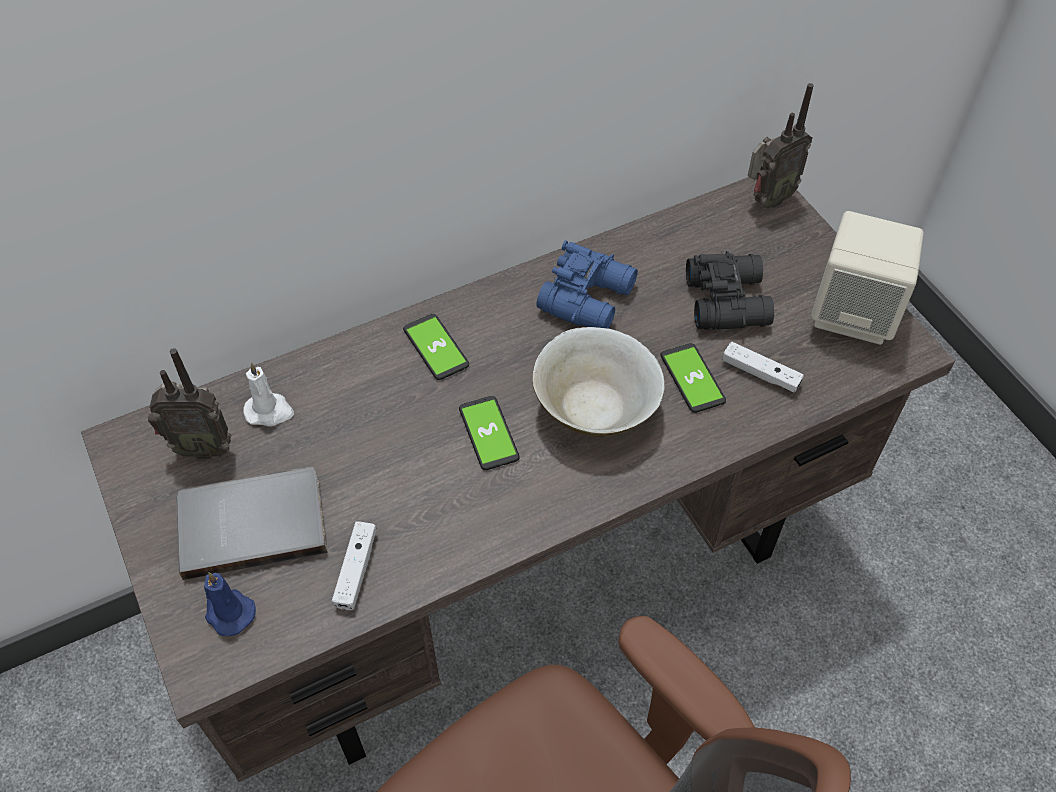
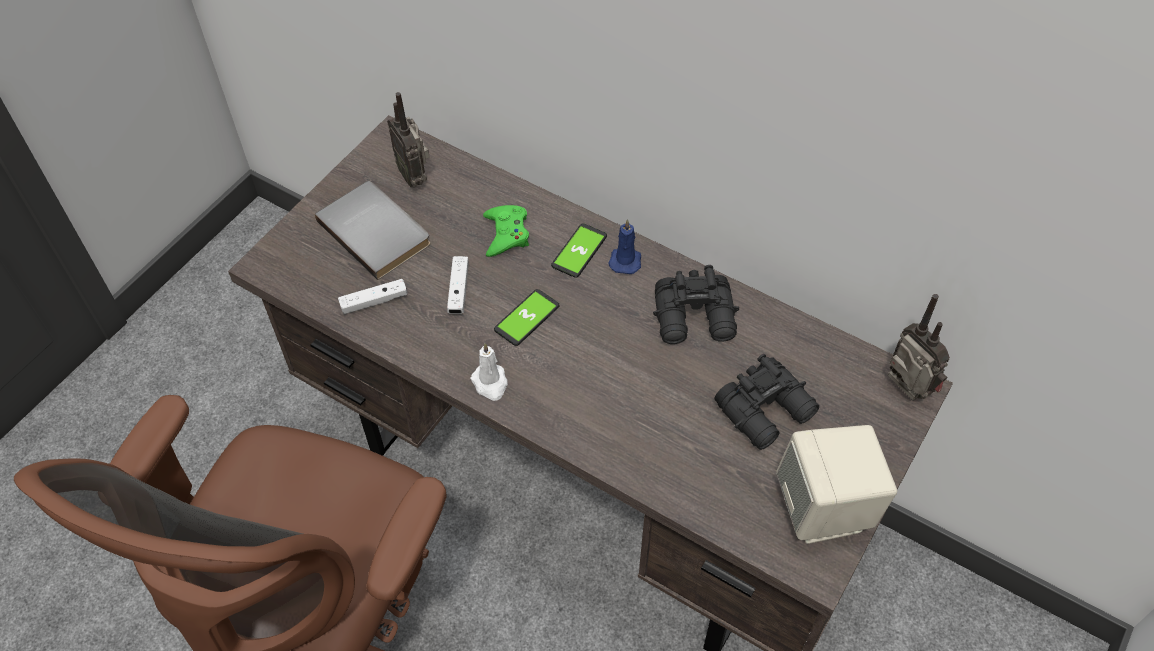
camera: 60 degrees right, 0 degrees up
(228, 612) = (308, 255): blue candle -> blue candle (625, 260)
(269, 411) = (463, 193): white candle -> white candle (490, 383)
(361, 399) = (506, 234): none -> green game controller
(589, 298) = (696, 319): blue binoculars -> black binoculars
(596, 407) = (594, 371): beige bowl -> none
(692, 378) = (667, 420): phone -> none
(760, 373) = (706, 465): white game controller -> white game controller (458, 290)
(766, 200) = (904, 392): radio -> radio turned 150 degrees counterclockwise

